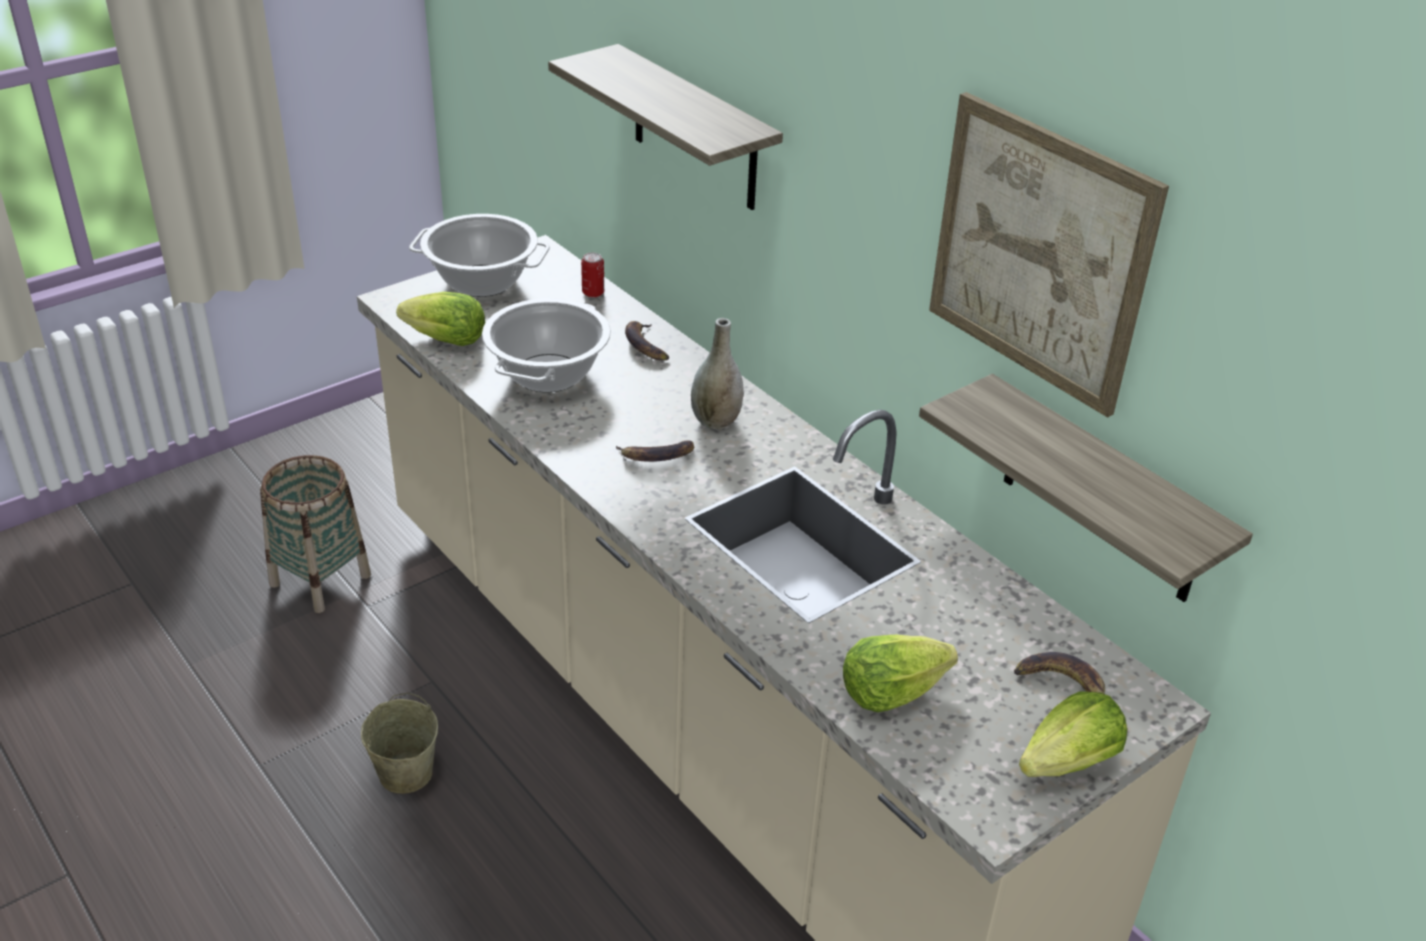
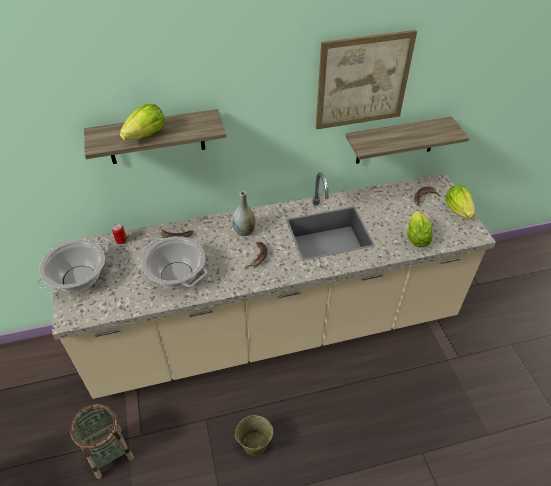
camera: 65 degrees left, 10 degrees up
(447, 340) = (123, 305): lettuce -> lettuce (146, 135)

